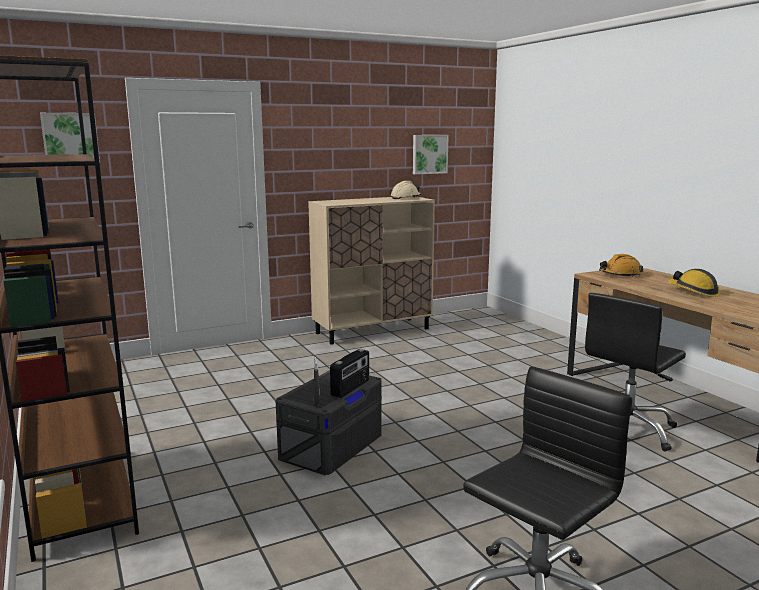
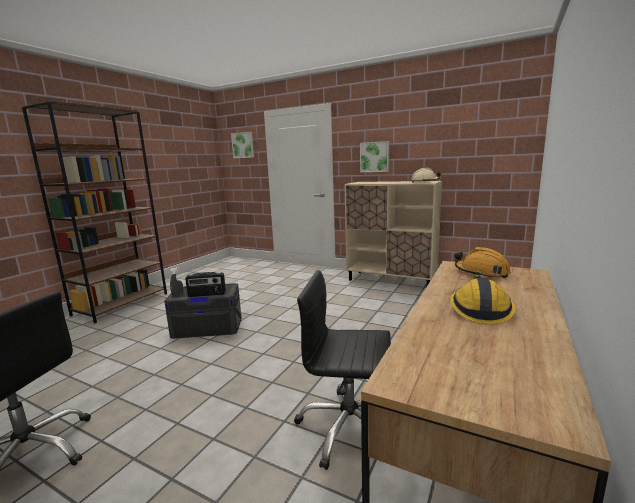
camera: 55 degrees right, 0 degrees up
(429, 154) = (464, 145): picture -> picture (374, 157)

